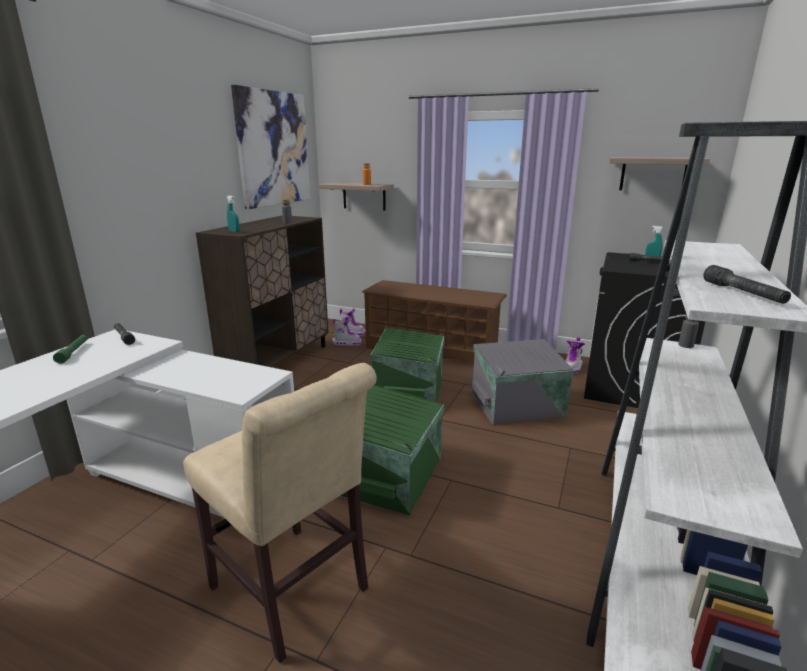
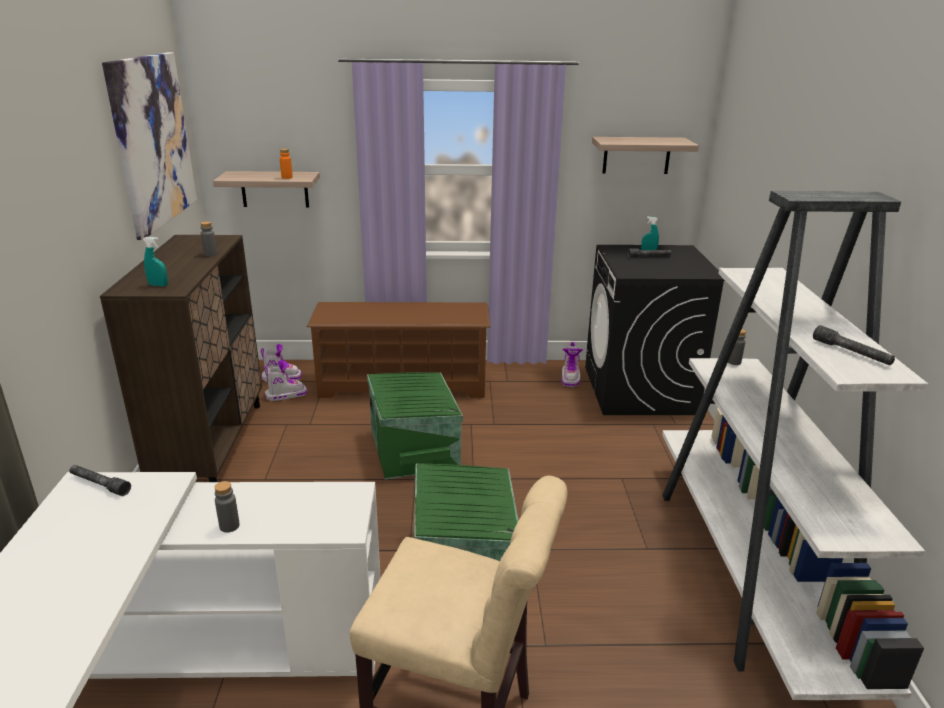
camera: 25 degrees left, 5 degrees up
(73, 352) = (54, 528): green flashlight -> none
(171, 375) = (229, 526): none -> grey bottle
(518, 406) = (544, 440): grey storage box -> none

